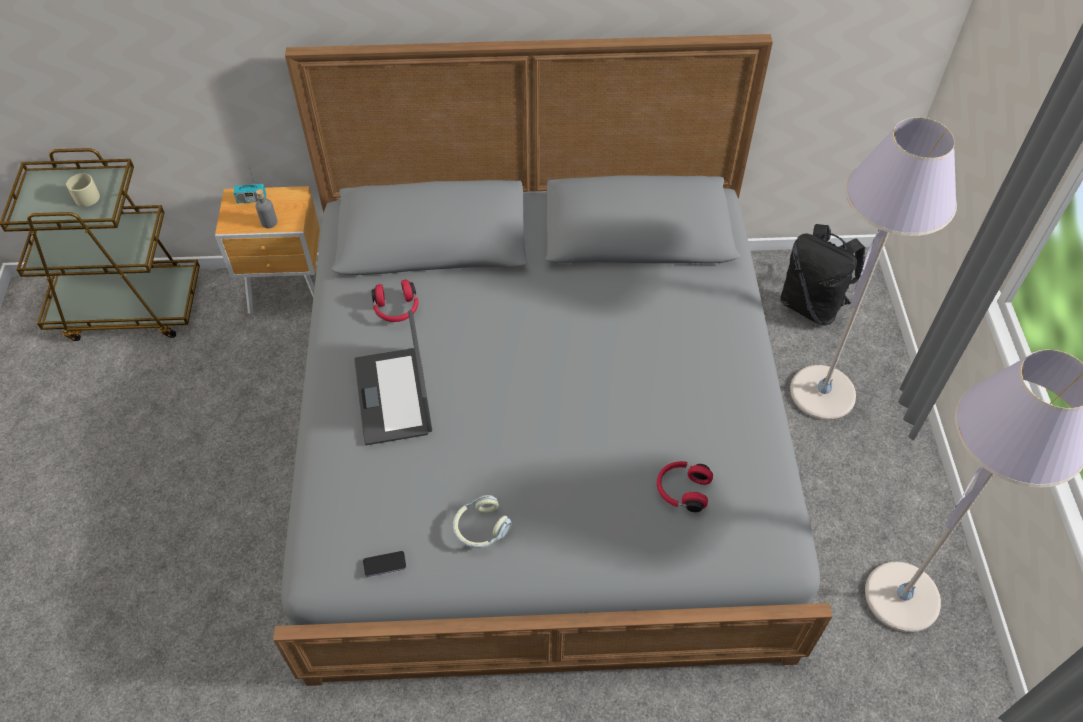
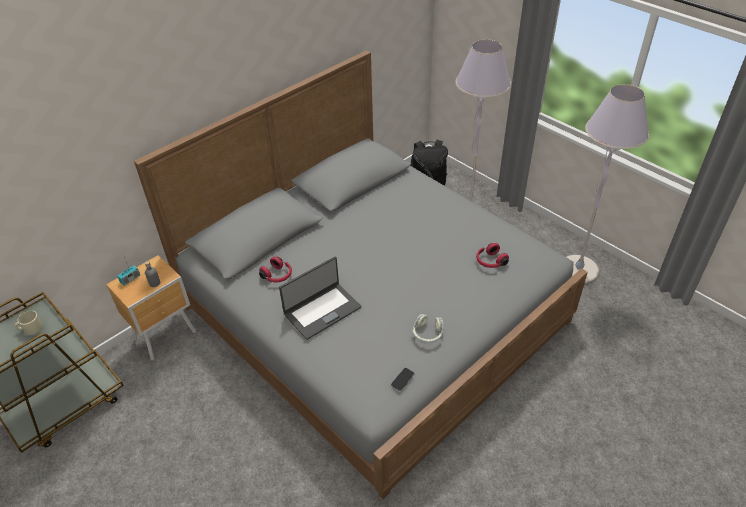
camera: 40 degrees left, 10 degrees down
(394, 396) = (322, 310): laptop -> laptop turned 75 degrees counterclockwise

